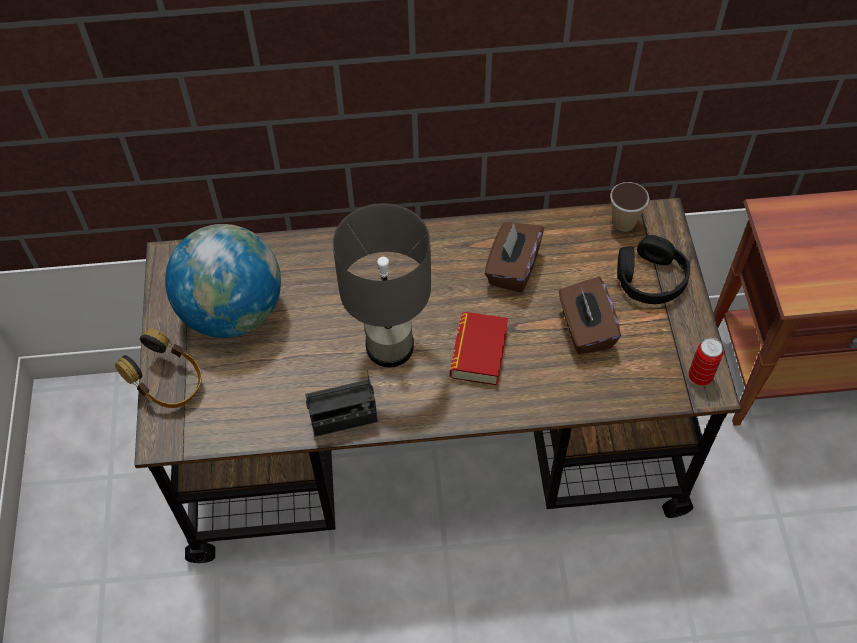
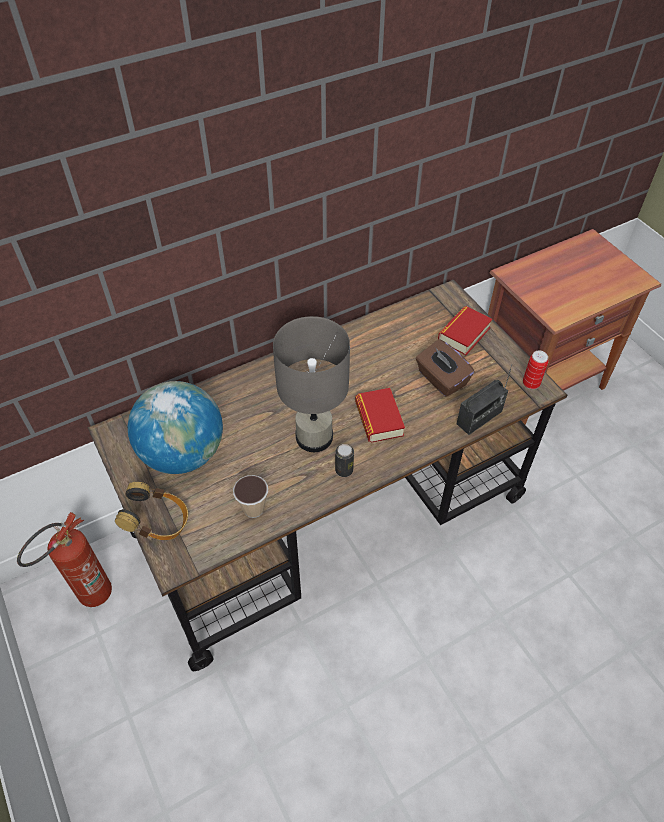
camera: 25 degrees left, 5 degrees down
(116, 433) = (88, 599): none -> fire extinguisher
(343, 419) = (308, 498): radio -> radio (479, 418)
(403, 401) = (344, 470): none -> can
(512, 268) = (370, 357): brown tissue box -> none
(623, 222) = (427, 305): cup -> cup (253, 509)
(650, 278) = (464, 334): black headphones -> book

